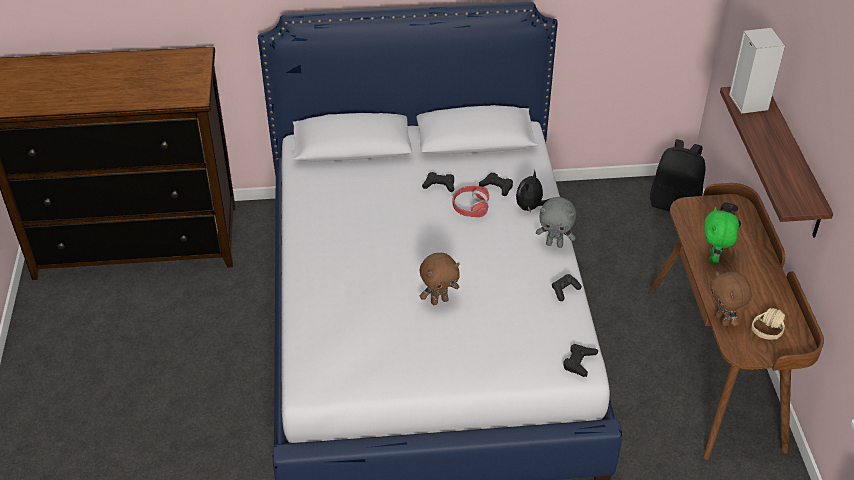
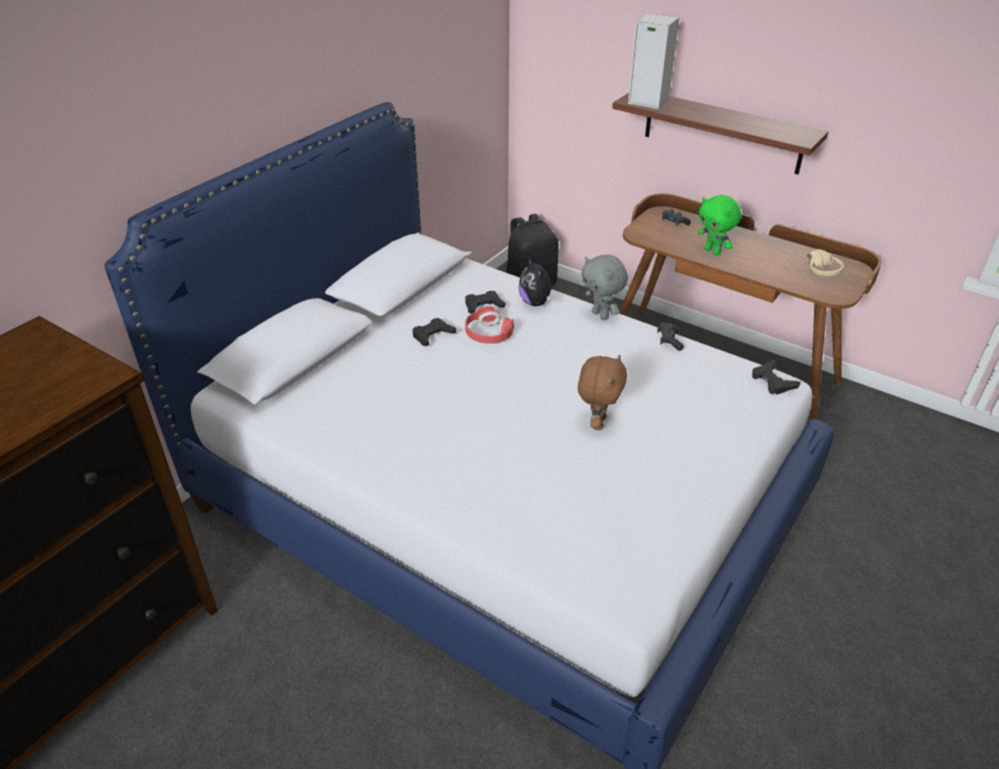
camera: 50 degrees left, 5 degrees down
(554, 244) = (601, 315): grey plush toy -> grey plush toy turned 90 degrees clockwise
(723, 320) = (791, 284): brown plush toy -> none

